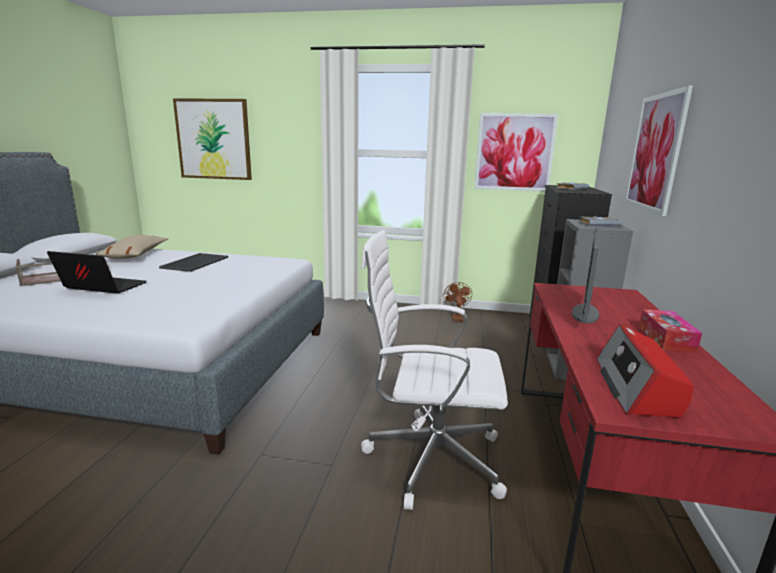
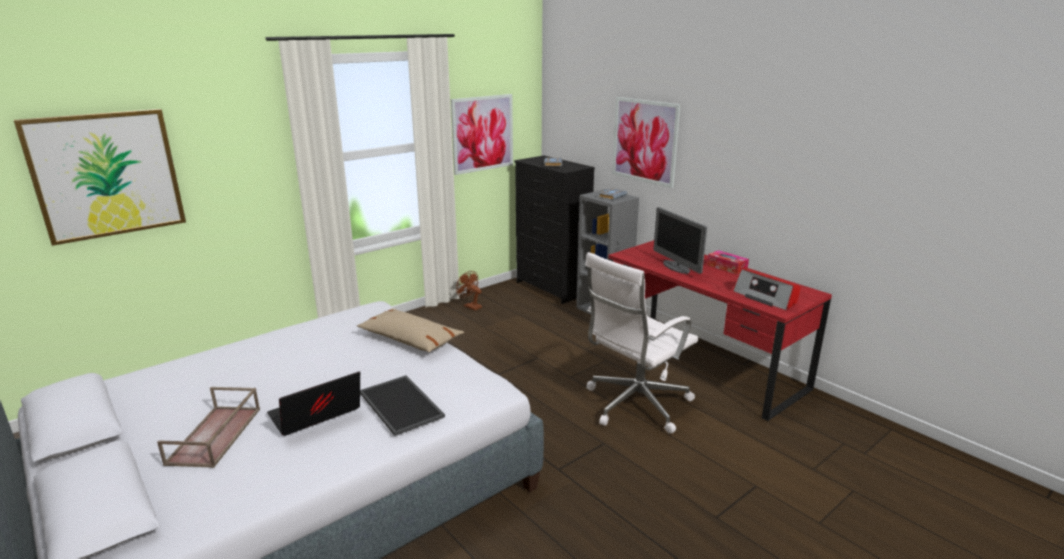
camera: 50 degrees left, 5 degrees up
(135, 255) = (180, 379): beige pillow -> beige pillow (410, 339)
(196, 263) = (297, 351): tray -> tray (402, 404)

